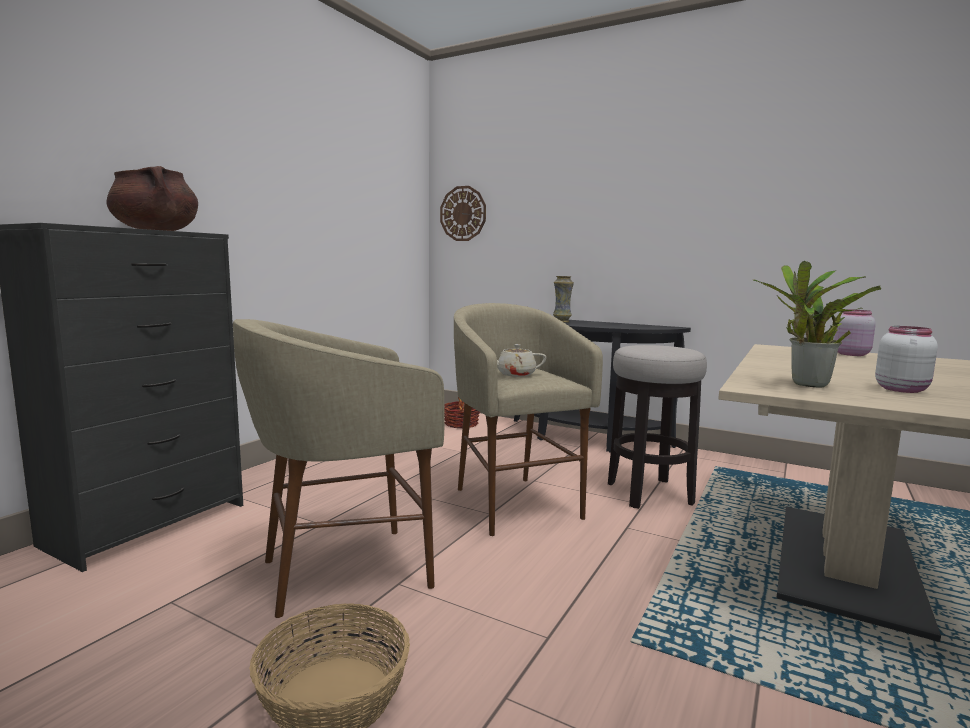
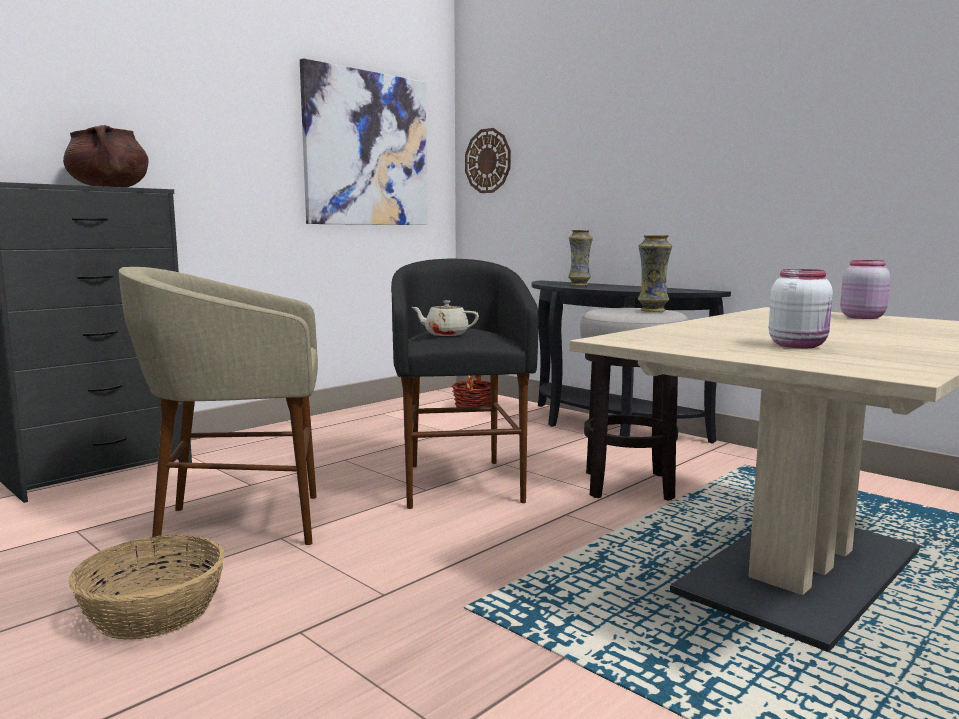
camera: 15 degrees right, 0 degrees up
(366, 199) = (366, 149): none -> picture
(514, 503) = (460, 483): beige stool -> black stool
(678, 349) = (652, 310): none -> vase
(806, 385) = (688, 339): potted plant -> none

